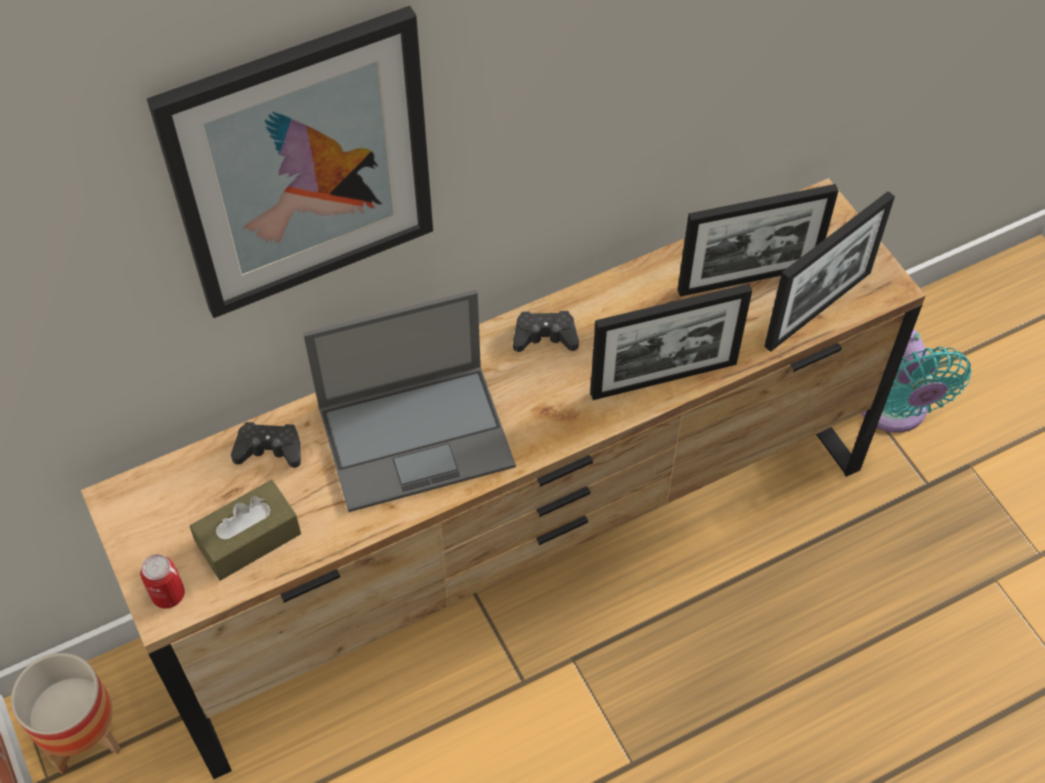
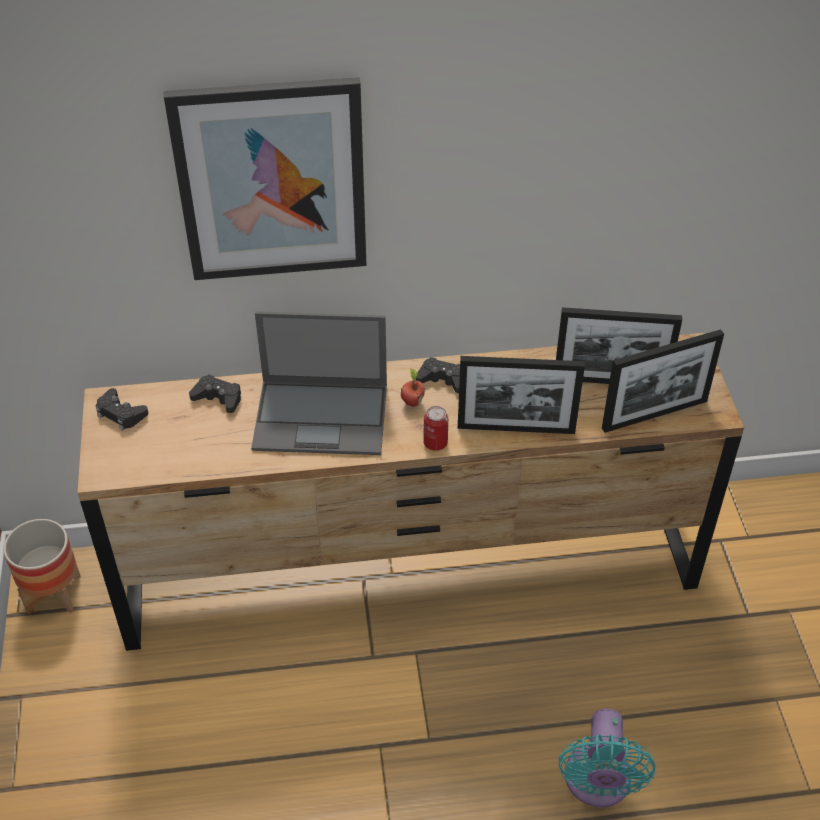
camera: 20 degrees right, 10 degrees down
(149, 512) = (121, 414): none -> black game controller
(168, 594) = (108, 466): can -> can (435, 443)
(249, 539) = (177, 448): brown tissue box -> none
(520, 379) = (412, 402): none -> apple
(895, 410) = (743, 554): turquoise fan -> turquoise fan (597, 784)

